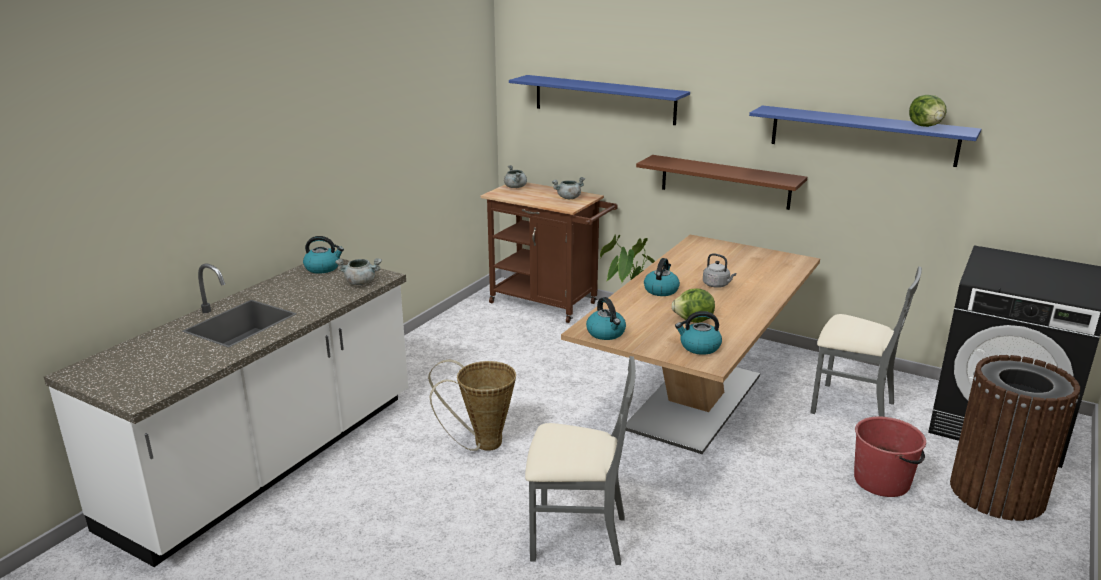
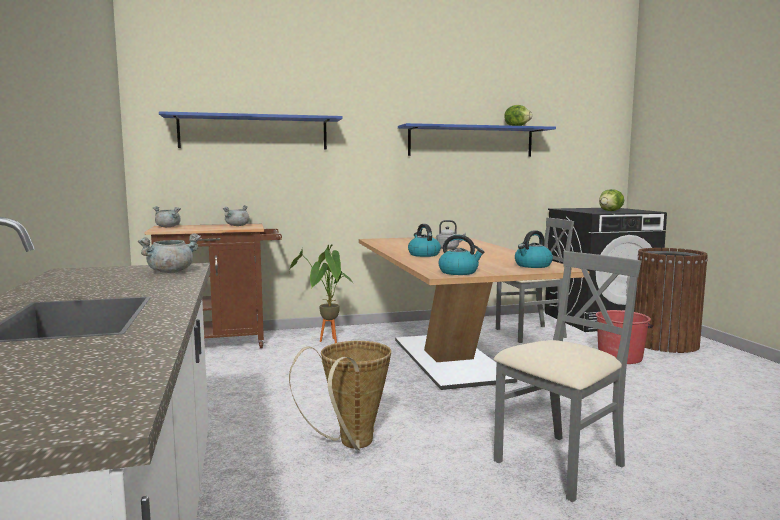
camera: 45 degrees left, 15 degrees down
(323, 268) = (82, 273): kettle -> none
(693, 321) = (489, 259): lettuce -> lettuce (611, 211)
(725, 182) = (373, 193): brown shelf -> none

